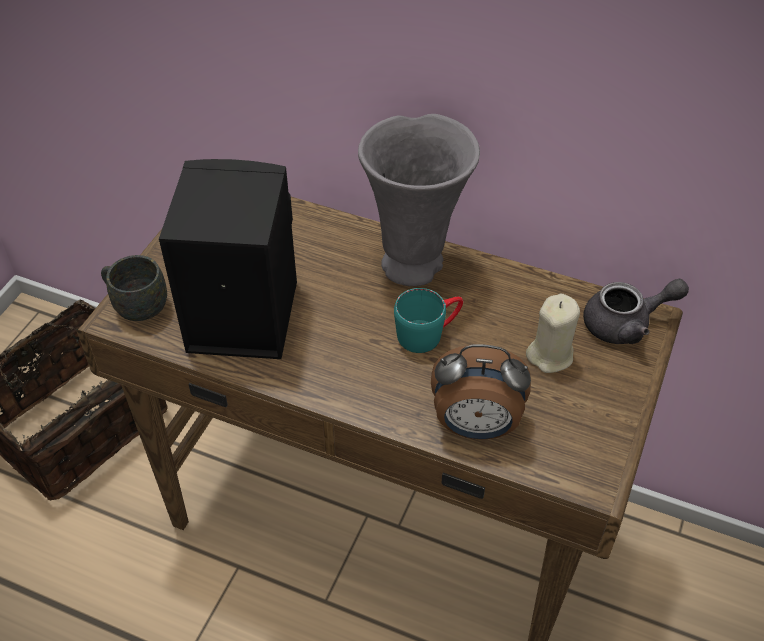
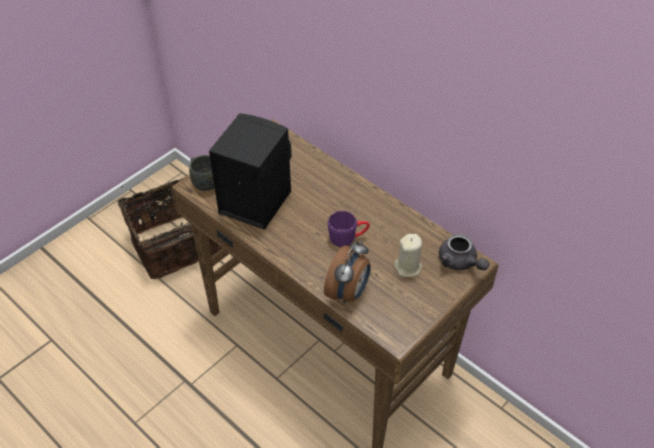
camera: 20 degrees right, 0 degrees up
(415, 264) = (359, 198): grey vase -> none
(428, 332) = (348, 237): turquoise mug -> purple mug
(476, 426) = (348, 292): alarm clock -> alarm clock turned 90 degrees counterclockwise
(626, 324) = (460, 262): grey teapot -> grey teapot turned 45 degrees clockwise

